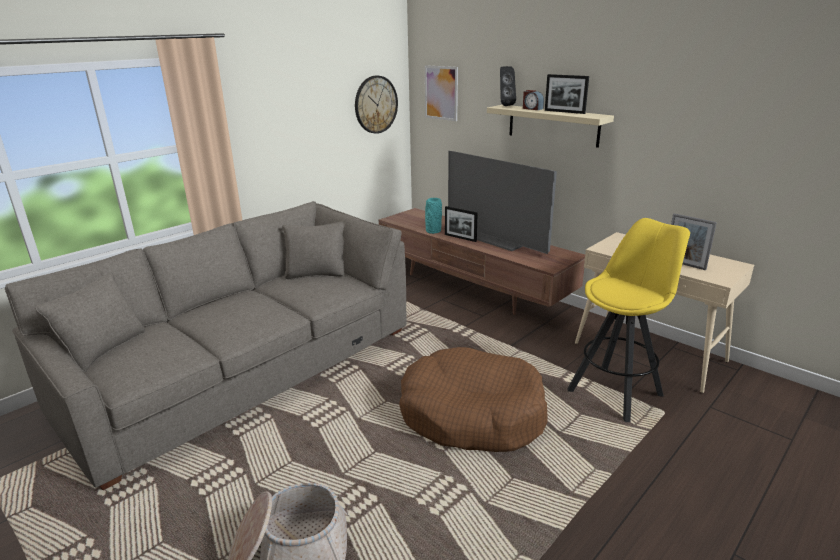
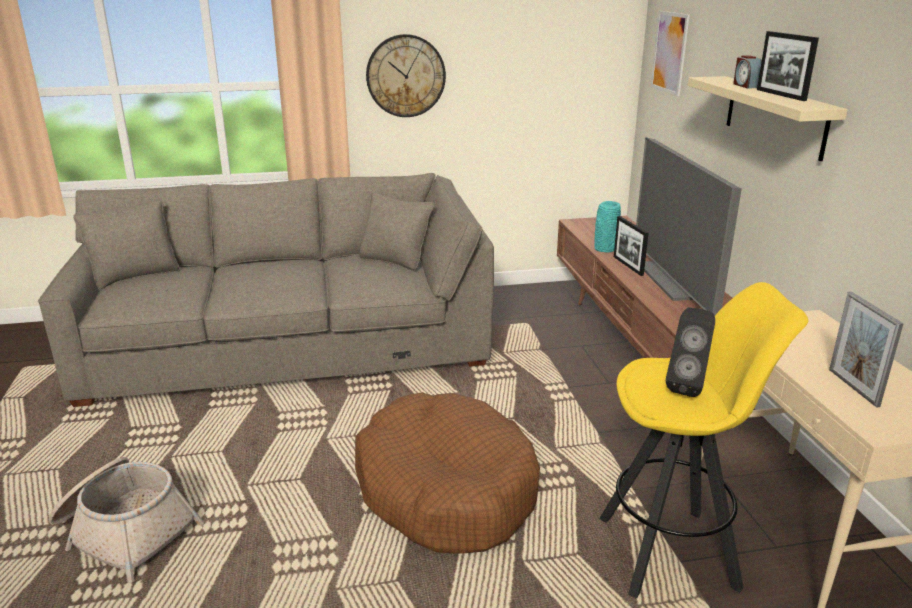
camera: 35 degrees right, 0 degrees up
(376, 104) = (579, 61): wall clock -> wall clock (405, 76)
(505, 105) = (721, 78): black speaker -> black speaker (688, 386)

